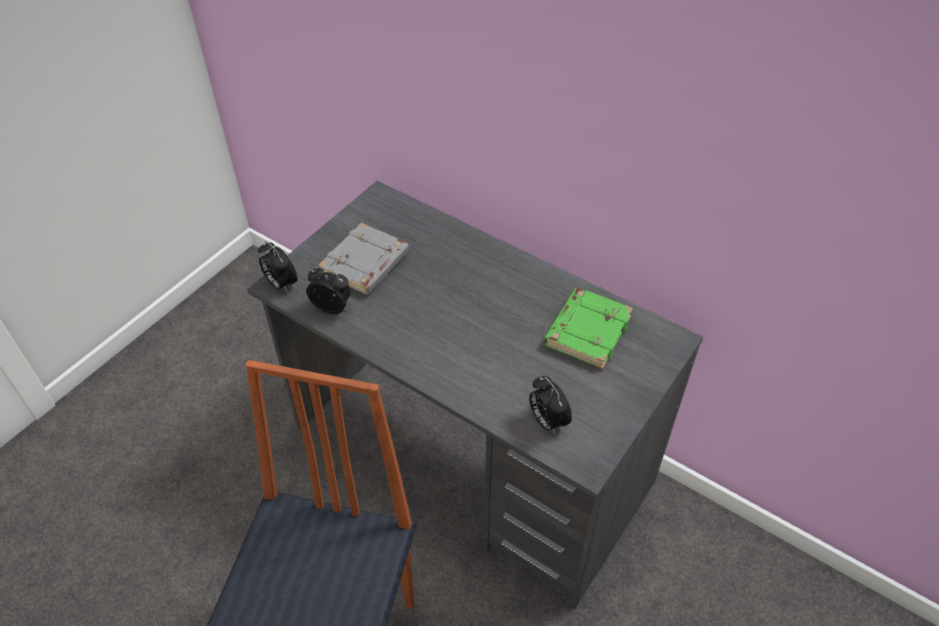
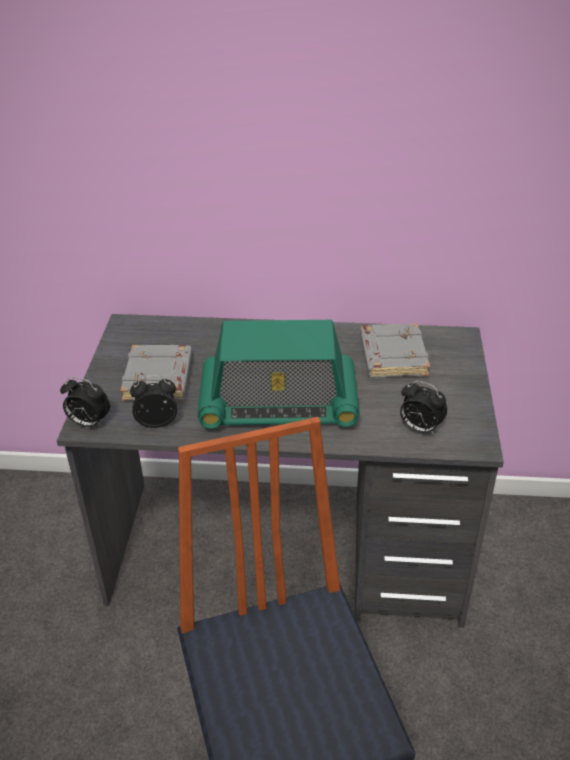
camera: 30 degrees left, 10 degrees down
(442, 336) = (278, 405): none -> radio
(586, 331) = (391, 355): green book -> grey book

